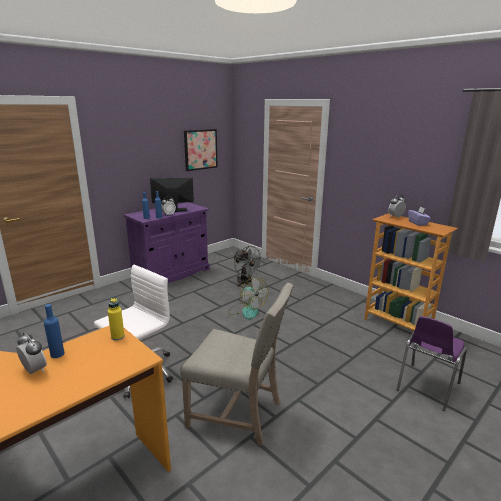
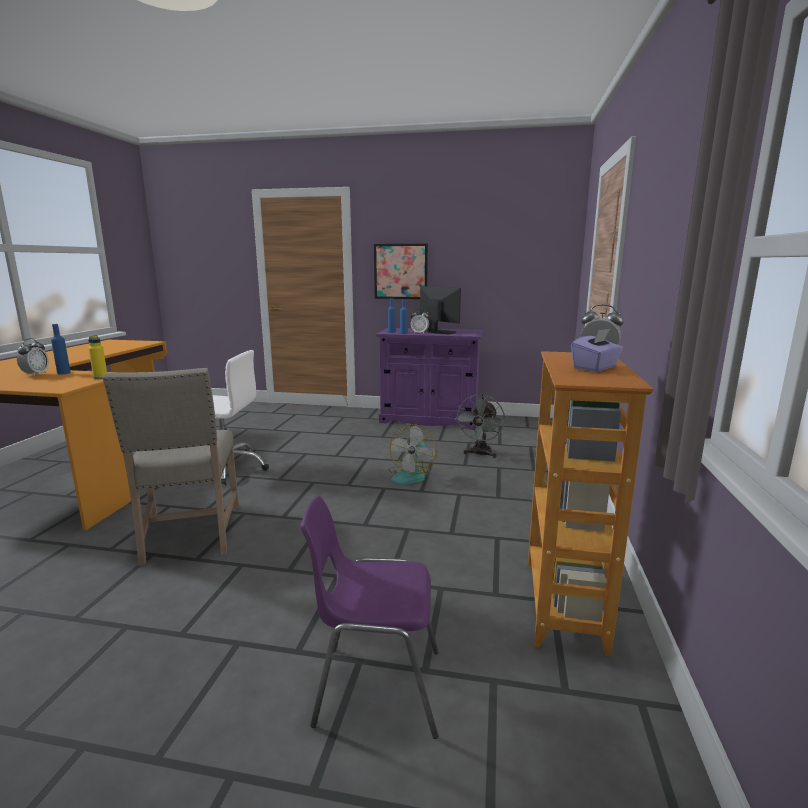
camera: 55 degrees right, 5 degrees down
(200, 149) = (516, 257): picture -> picture (401, 271)

